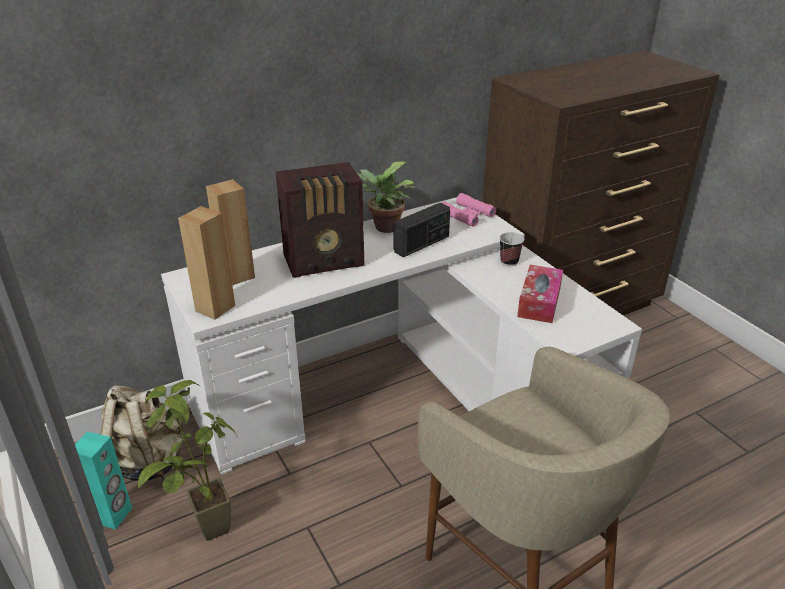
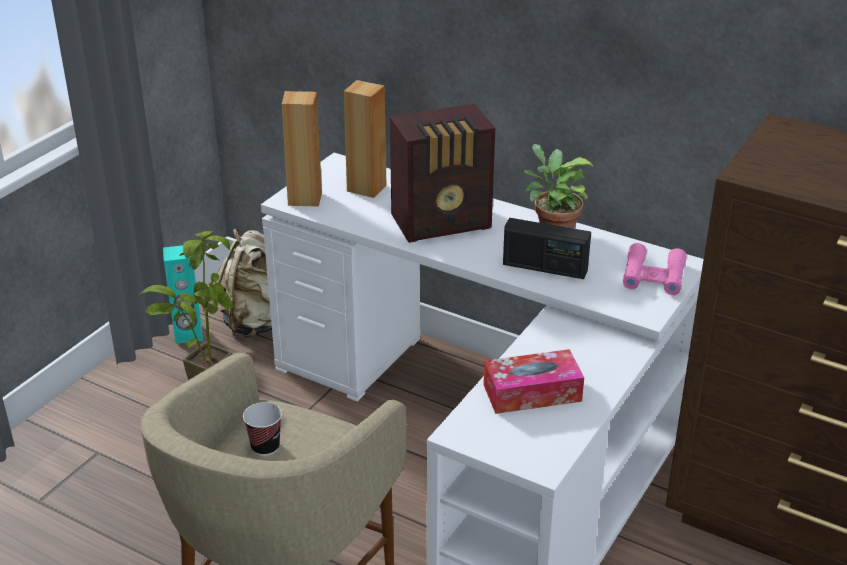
camera: 60 degrees right, 0 degrees up
(325, 261) = (443, 223): radio -> radio turned 60 degrees counterclockwise
(509, 262) = (601, 346): cup -> cup (265, 447)

